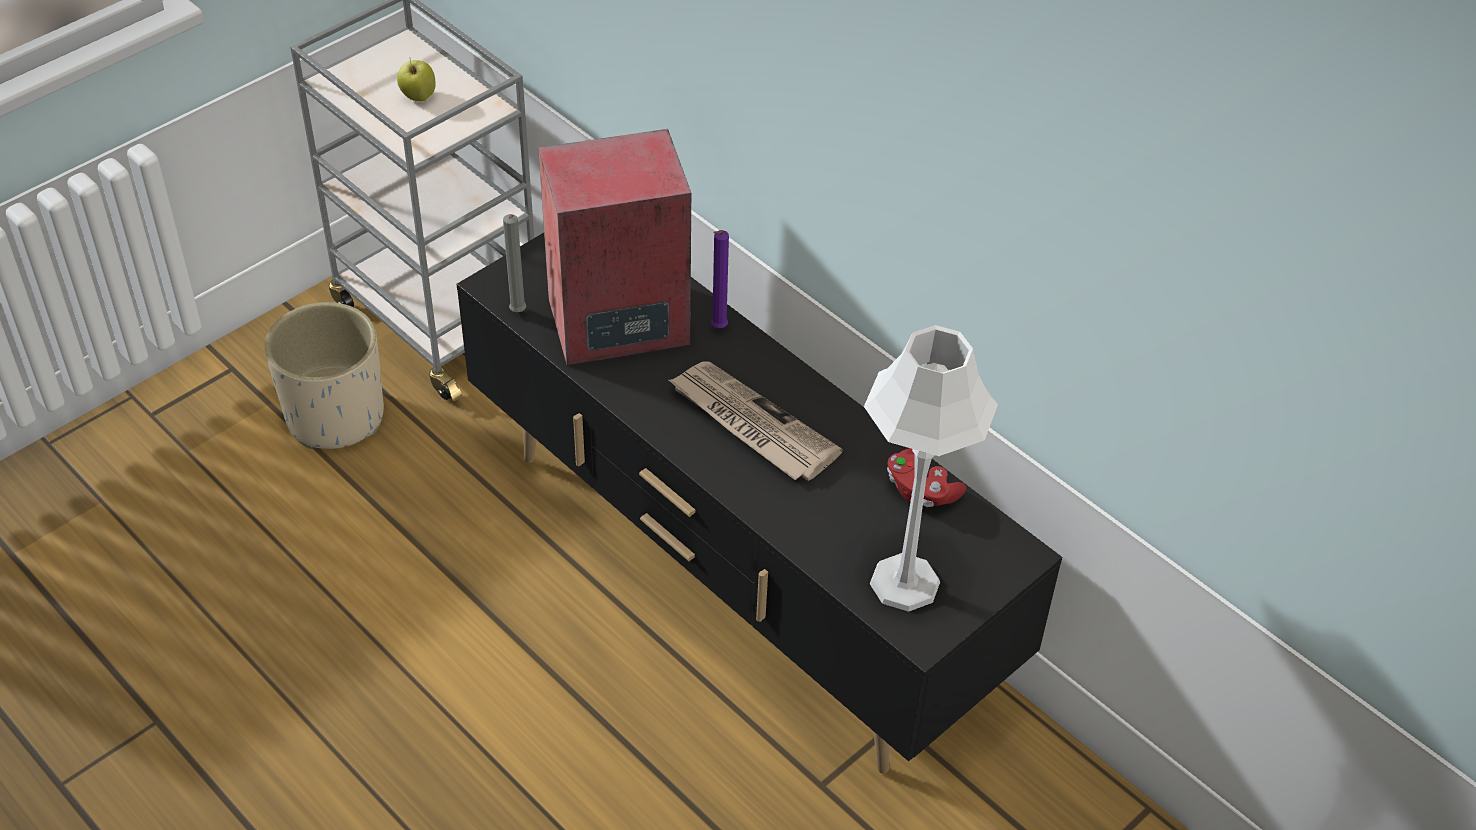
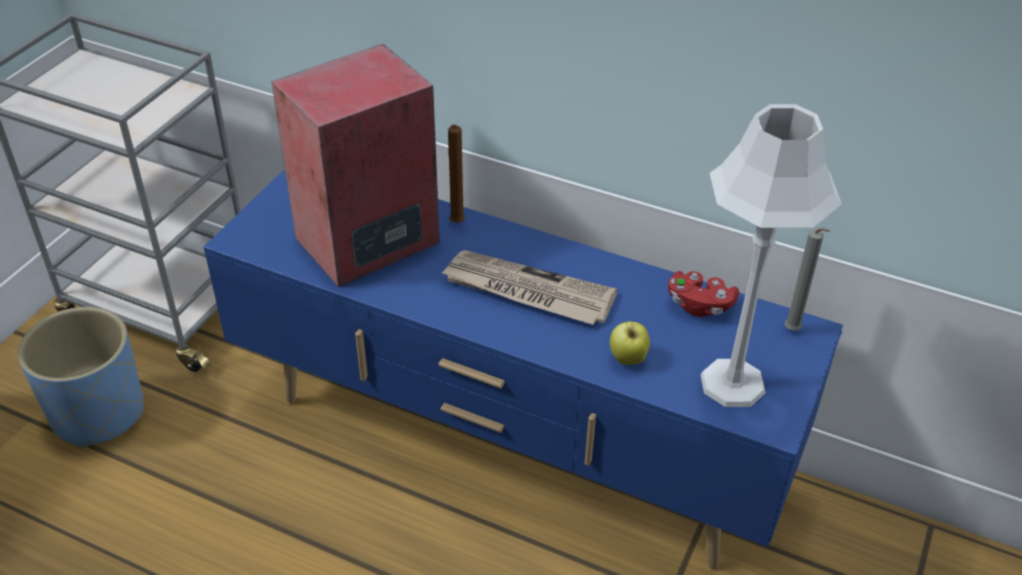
camera: 20 degrees left, 5 degrees down
(336, 416) = (98, 412): beige planter -> blue planter
(418, 97) = (113, 96): apple -> apple (627, 359)
(518, 313) = (272, 256): grey candle -> grey candle (793, 331)
(717, 329) = (456, 224): purple candle -> brown candle
(735, 577) = (511, 444): black tv stand -> blue tv stand

